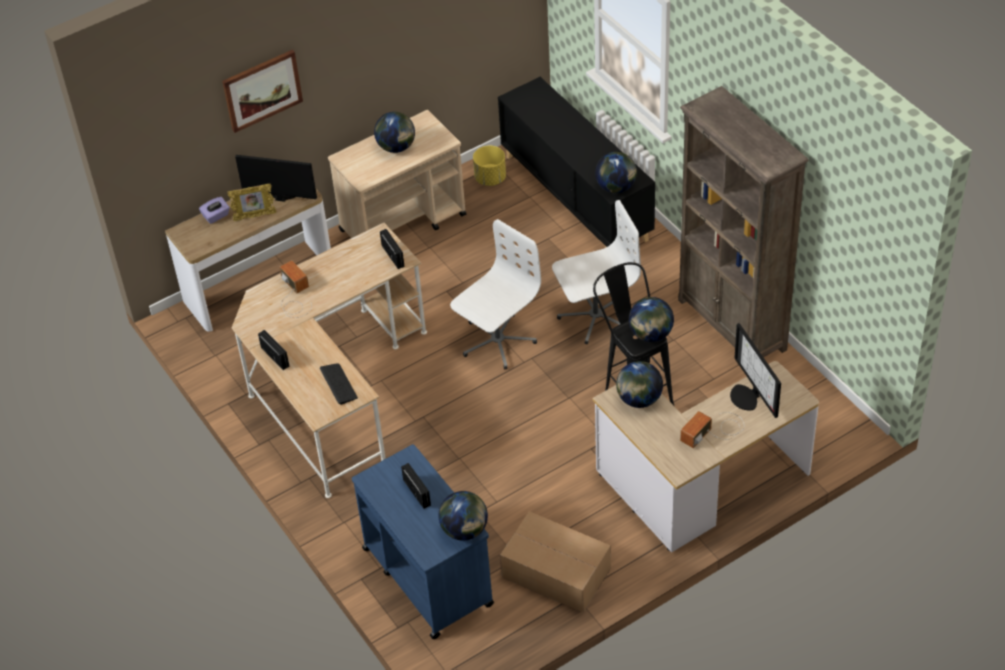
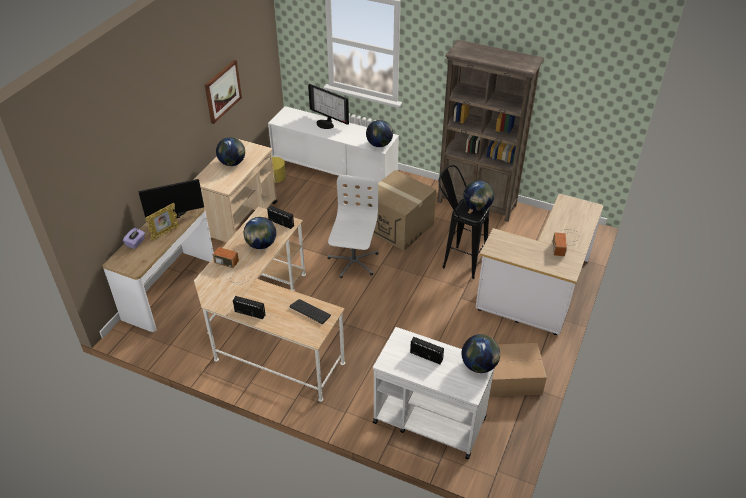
camera: 35 degrees left, 5 degrees down
(262, 90) = (145, 135): picture -> picture (222, 91)
(427, 575) = (428, 419): blue cart -> white cart
(576, 198) = (334, 172): black cabinet -> white cabinet
(595, 316) = (399, 227): white office chair -> cardboard box
(639, 399) = (507, 243): globe -> globe (261, 245)
(747, 397) = (564, 217): monitor -> monitor (326, 123)

